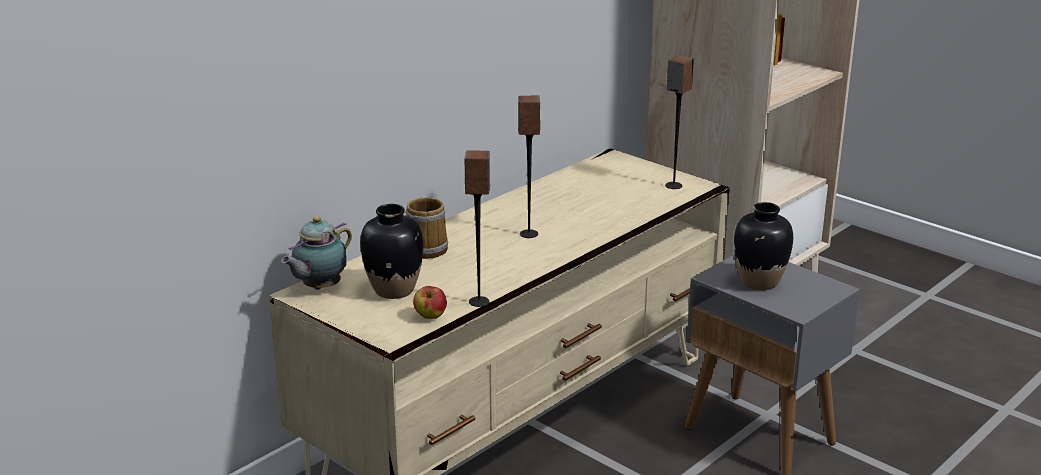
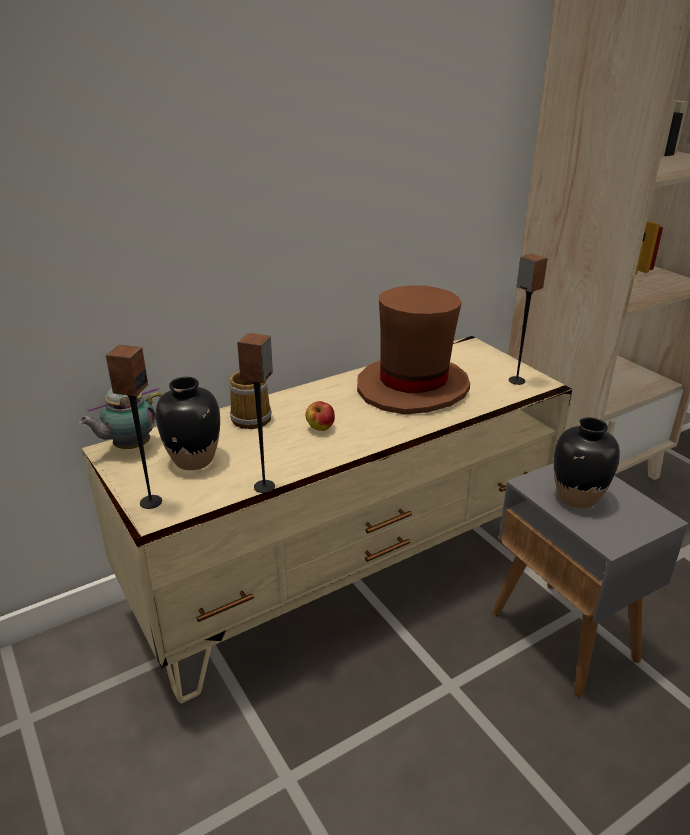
camera: 15 degrees right, 5 degrees up
(430, 317) = (207, 497): apple -> apple (320, 428)
(528, 234) = (353, 415): speaker -> speaker (150, 502)
(574, 203) = (413, 387): none -> brown hat

